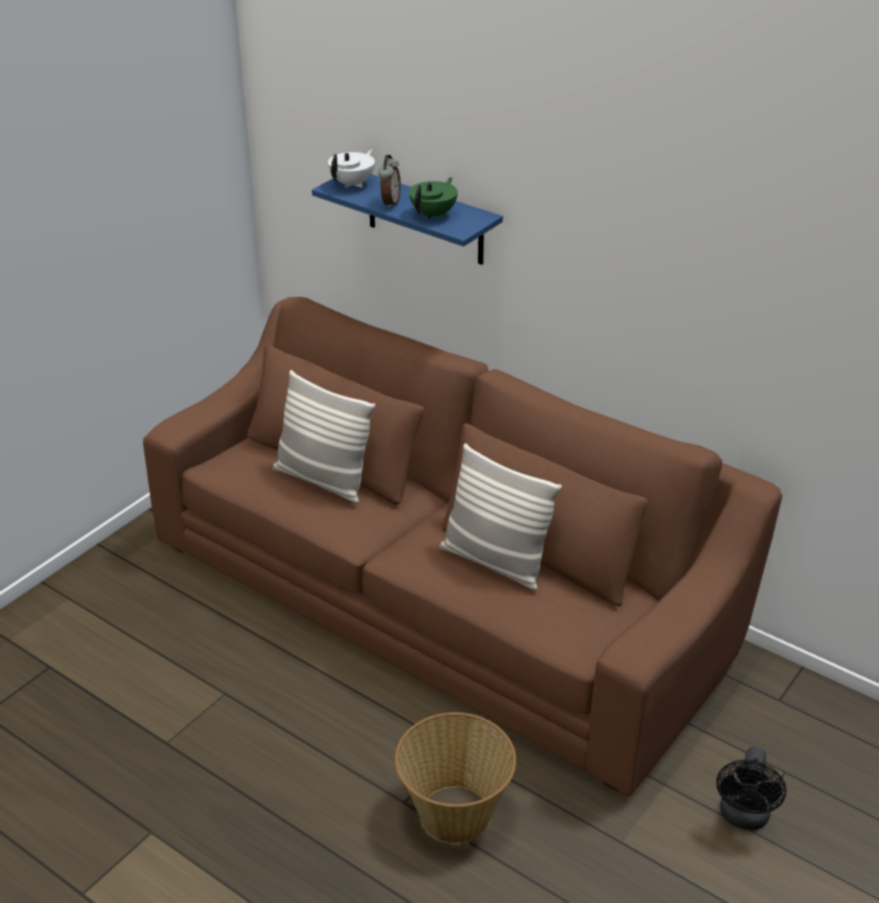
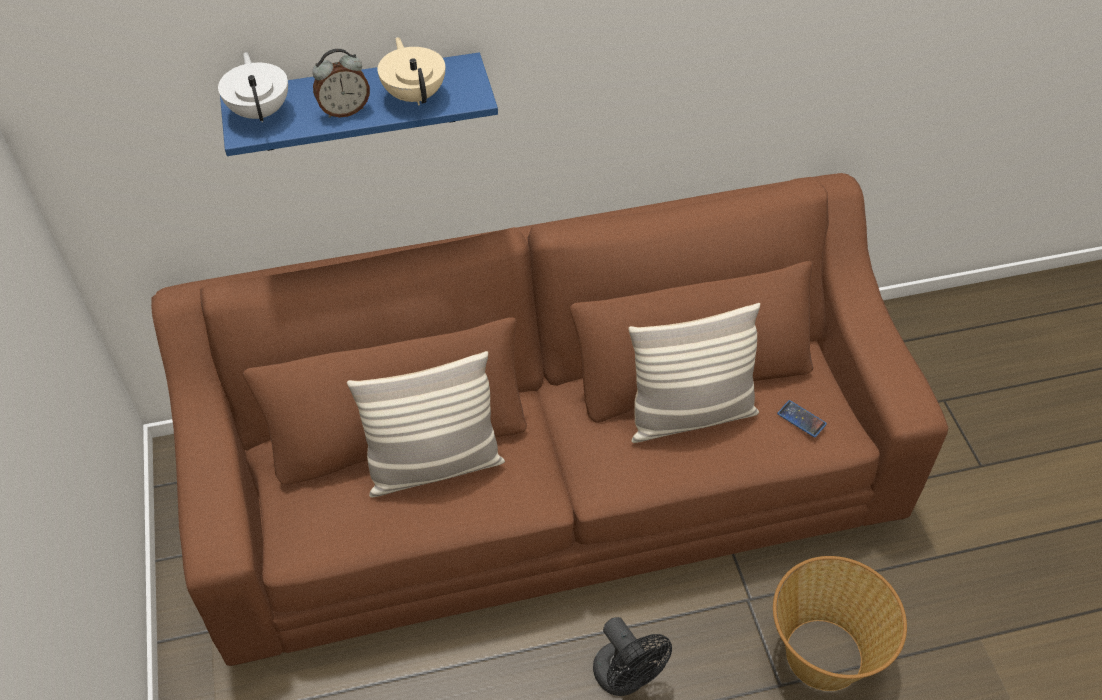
camera: 50 degrees left, 15 degrees up
(389, 203) = (344, 110): alarm clock -> alarm clock turned 105 degrees clockwise
(434, 214) = (415, 95): green teapot -> beige teapot
(562, 616) = (801, 419): none -> phone
(744, 818) = (970, 460): black fan -> black fan (626, 678)

